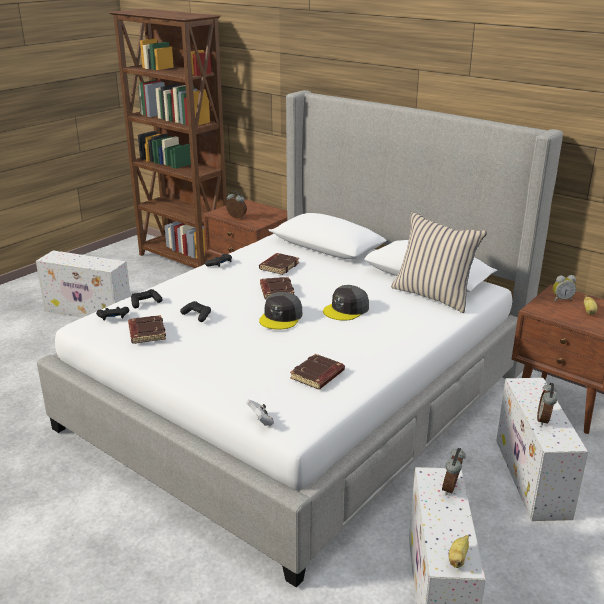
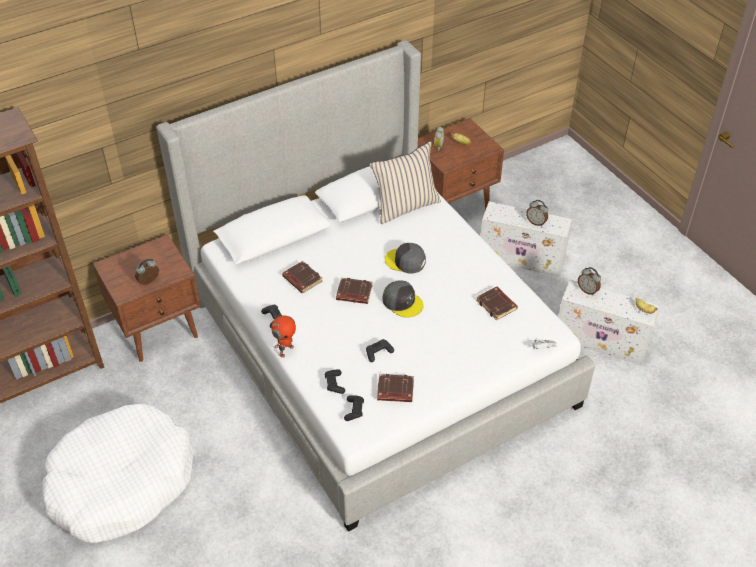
camera: 70 degrees left, 20 degrees up
(89, 311) = (121, 483): white storage box -> white dog bed
(182, 276) = (285, 350): none -> toy robot
(346, 309) = (405, 261): grey cap -> grey cap turned 135 degrees clockwise

